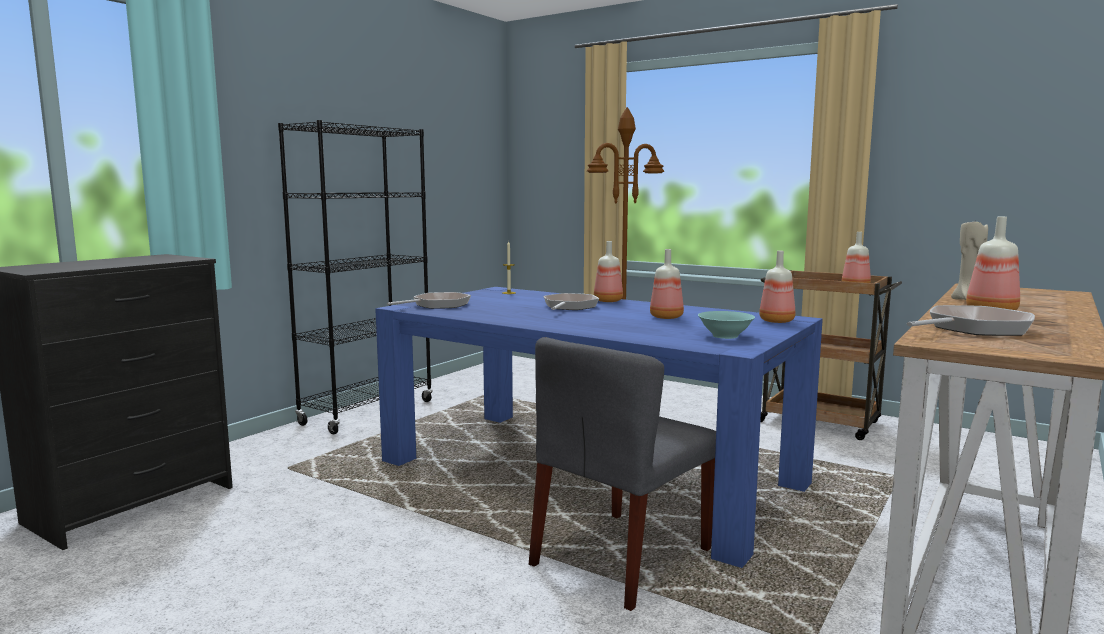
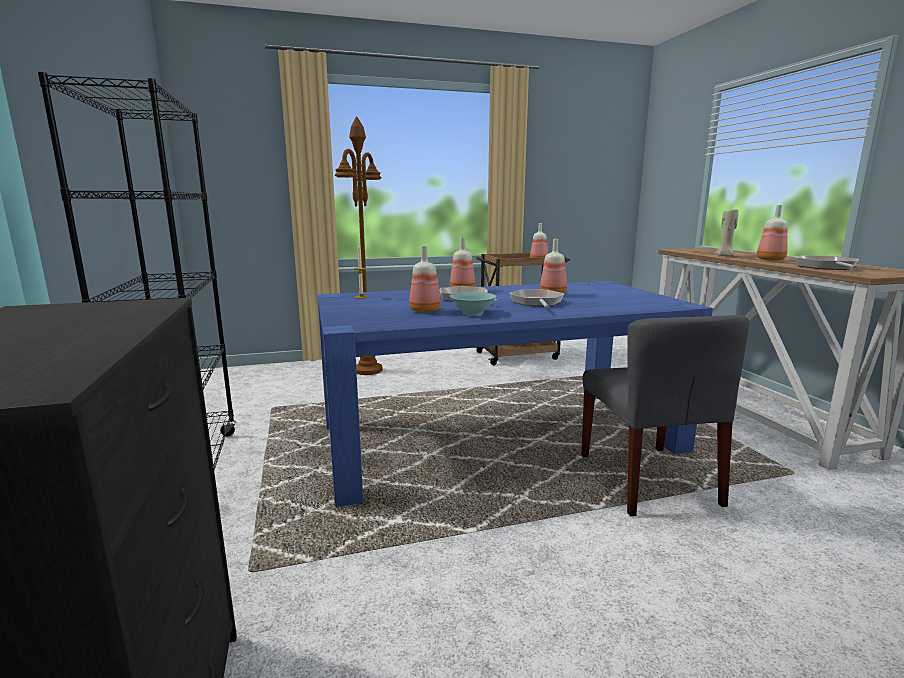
camera: 50 degrees left, 5 degrees up
(437, 305) = (366, 318): frying pan -> frying pan (537, 303)
(724, 336) = (637, 299): turquoise bowl -> turquoise bowl (472, 313)
(777, 321) = (604, 285): bottle -> bottle (424, 310)

